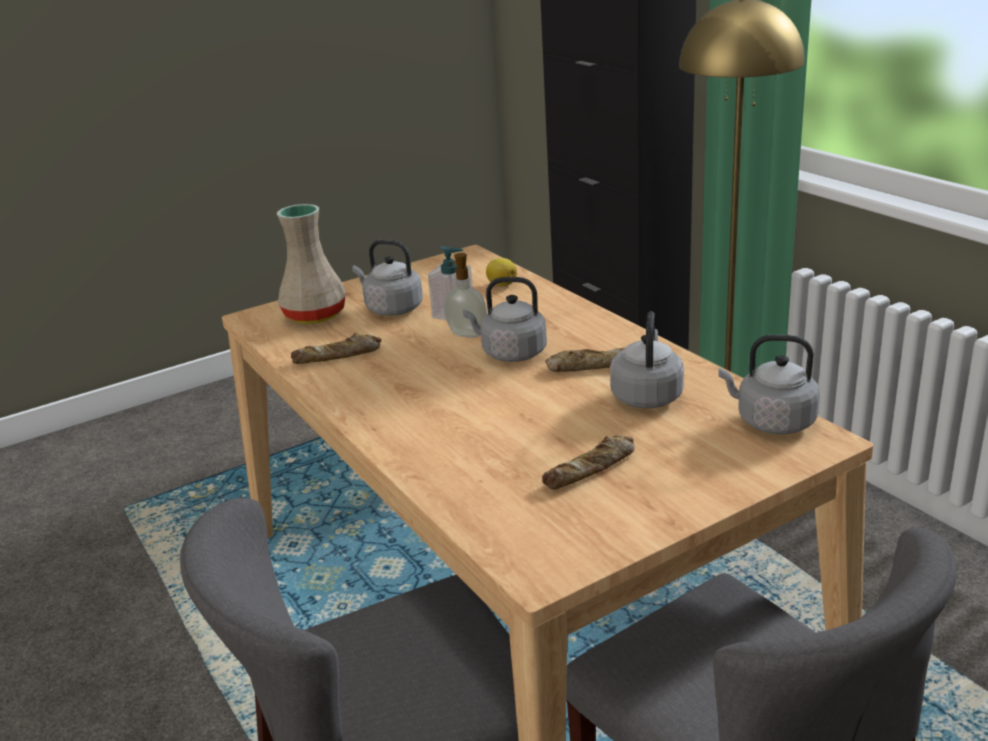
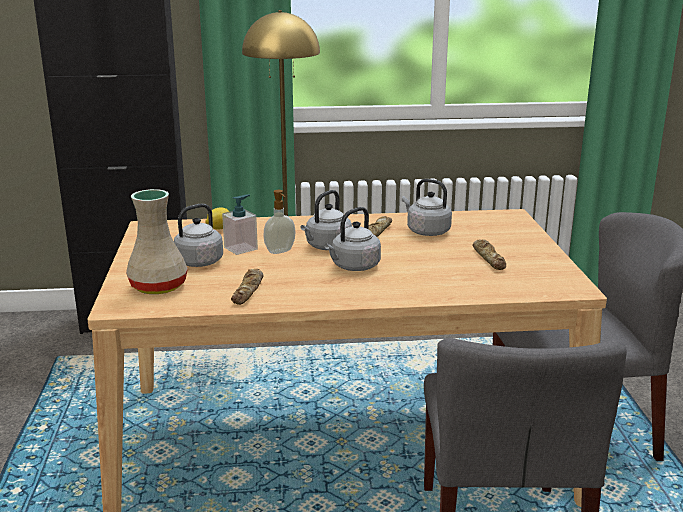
camera: 65 degrees left, 5 degrees down
(771, 422) = (484, 218): grey kettle -> grey kettle (353, 267)

